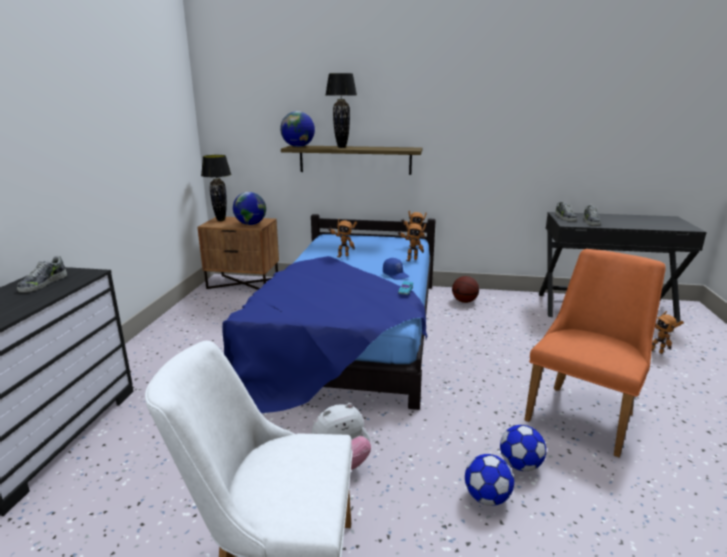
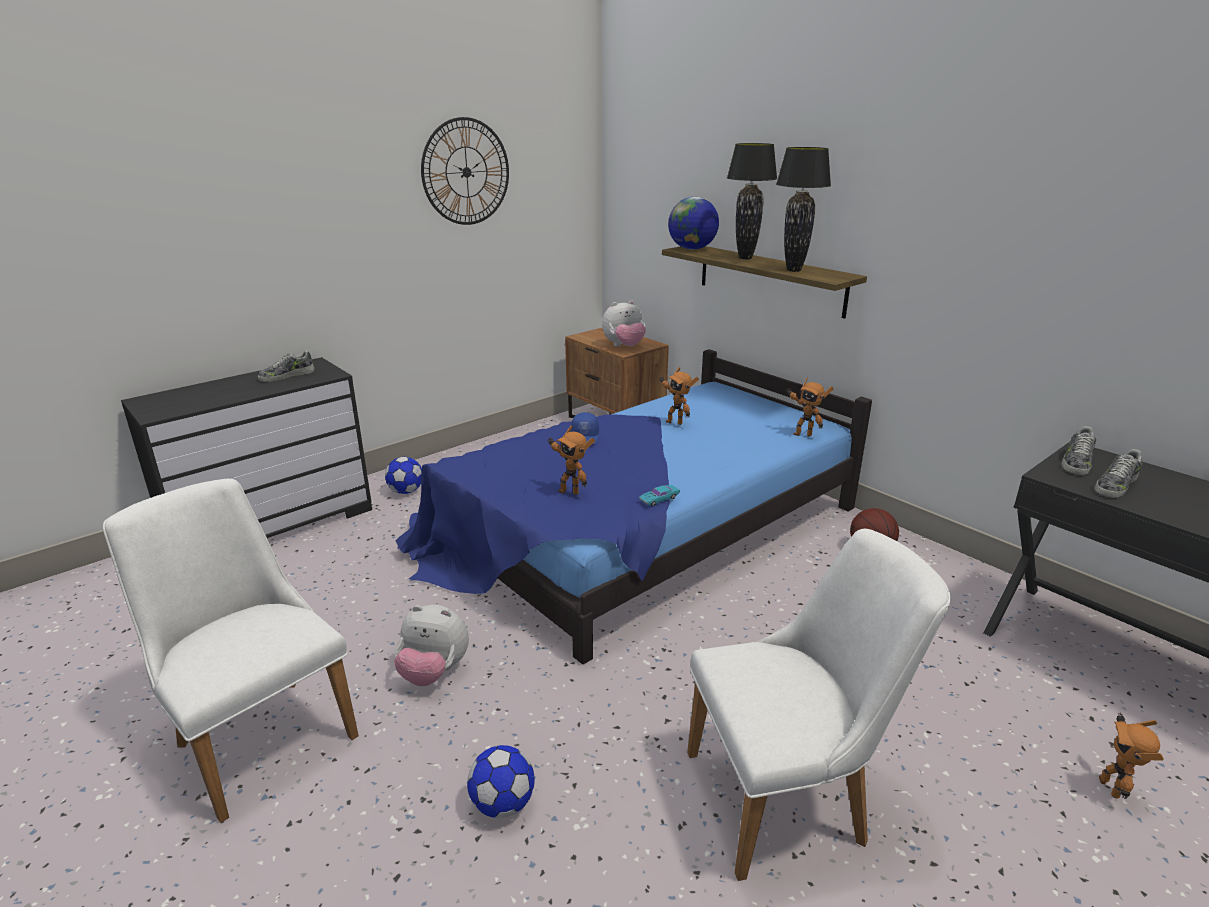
camera: 40 degrees right, 5 degrees up
(124, 97) = (466, 172): none -> wall clock
(220, 220) = (603, 332): black table lamp -> black table lamp (793, 270)
(250, 224) = (624, 346): globe -> plush toy
(396, 275) = (694, 472): blue cap -> blue cap (585, 437)
(410, 259) = (757, 455): toy robot -> toy robot (569, 491)
(520, 465) = (594, 798): football -> football (406, 491)
(584, 413) = (791, 796): orange chair -> white chair

